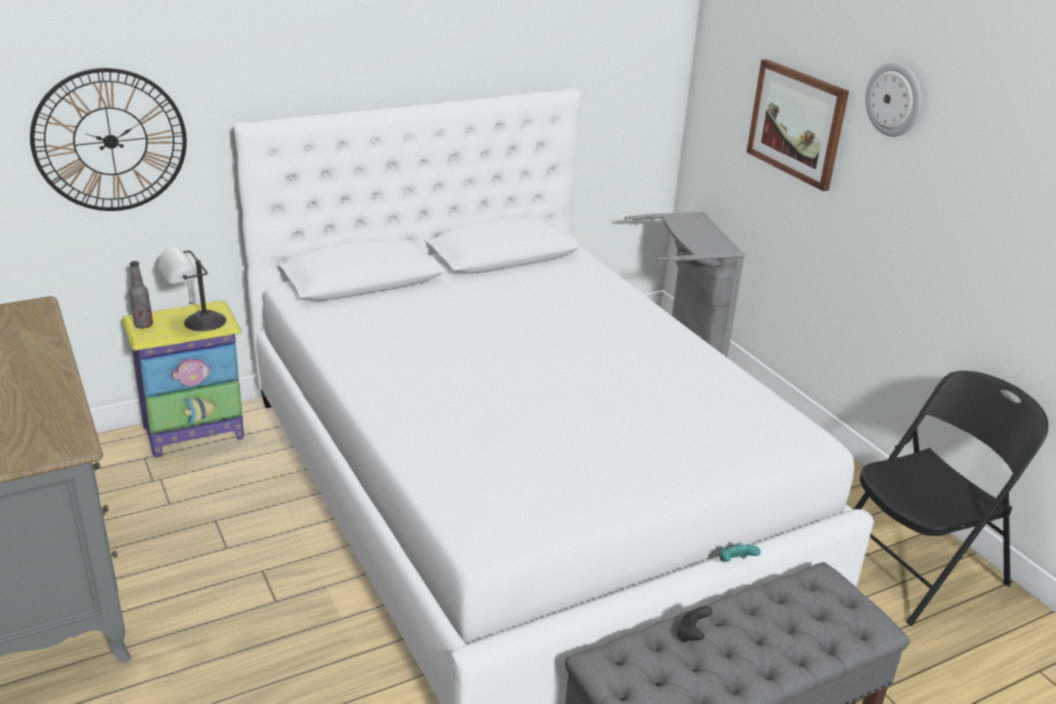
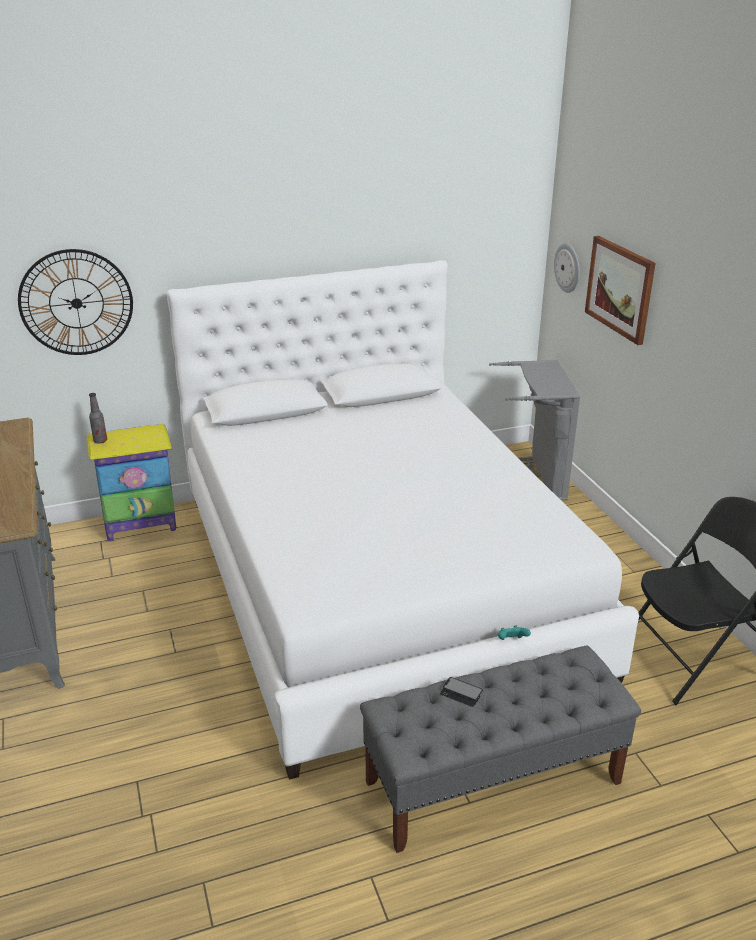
camera: 10 degrees right, 0 degrees up
(196, 324) = (139, 441): table lamp -> none
(692, 635) = (461, 693): black game controller -> phone
(894, 99) = (687, 270): wall clock -> wall clock (568, 267)

